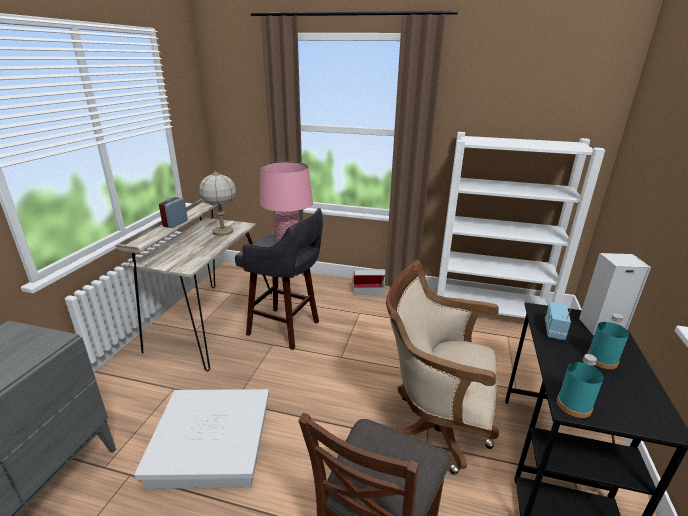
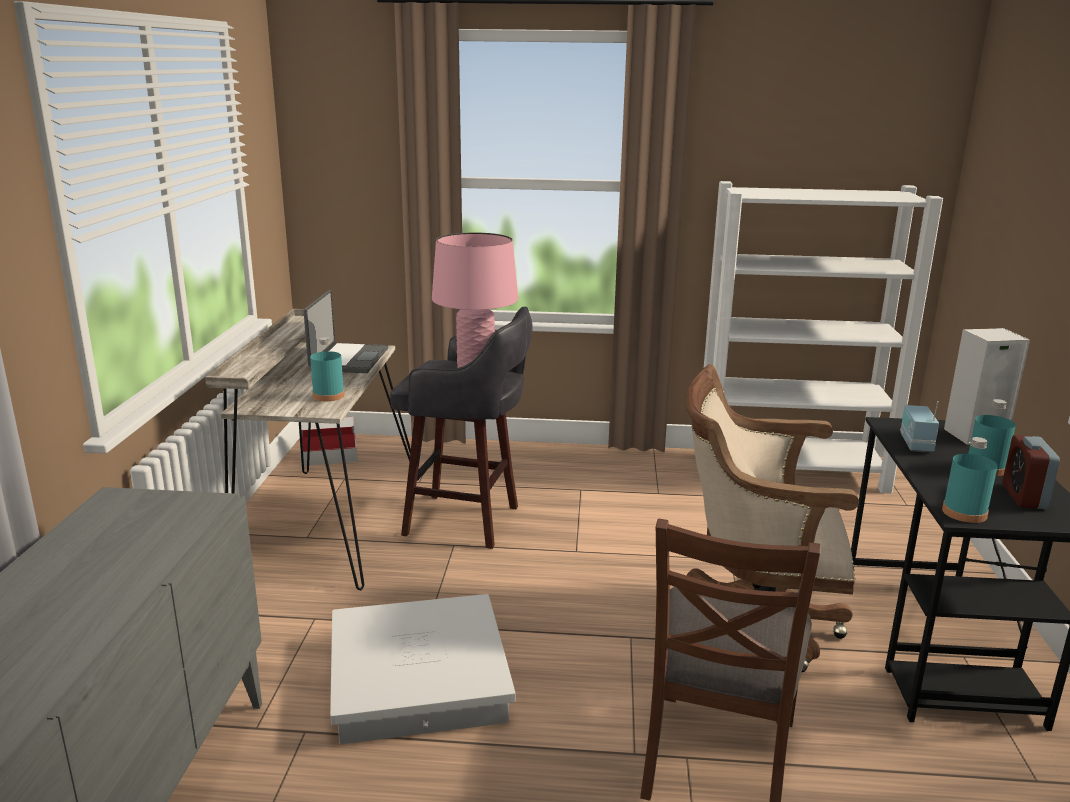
camera: 10 degrees left, 5 degrees down
(175, 224) = (276, 346): alarm clock -> alarm clock (1024, 497)
(195, 257) = (328, 395): none -> turquoise bottle
(223, 231) = (347, 360): table lamp -> laptop
(368, 289) = (581, 455): cardboard box -> cardboard box (329, 456)

